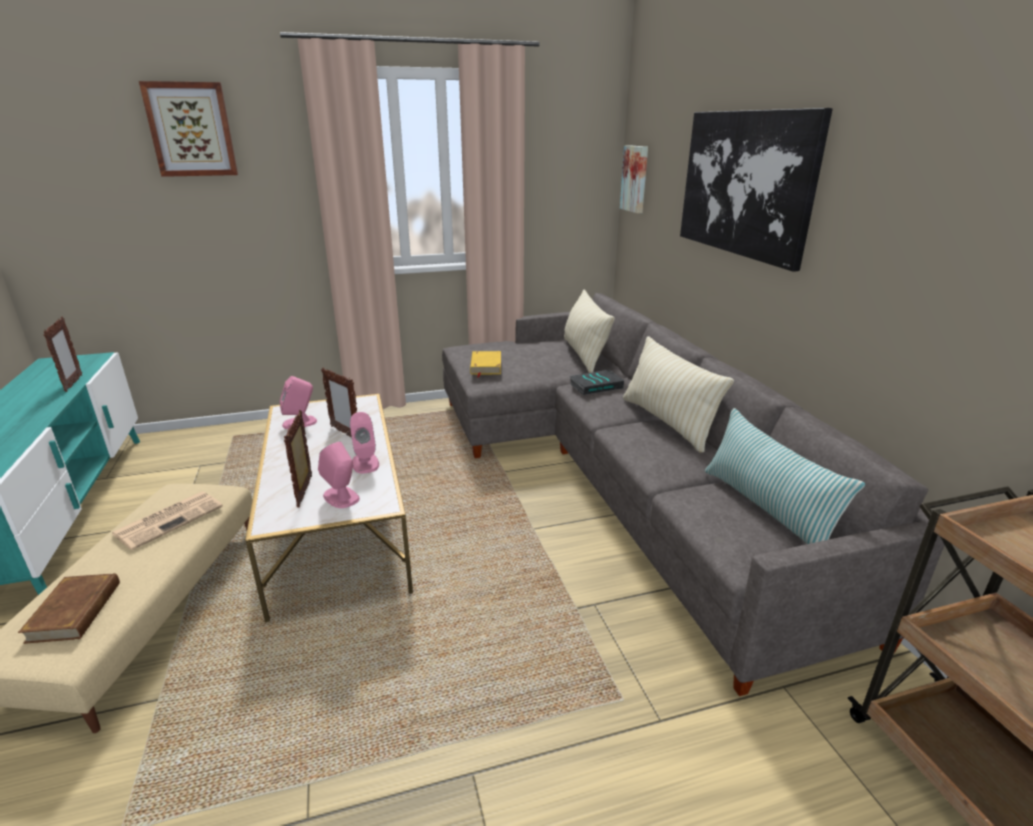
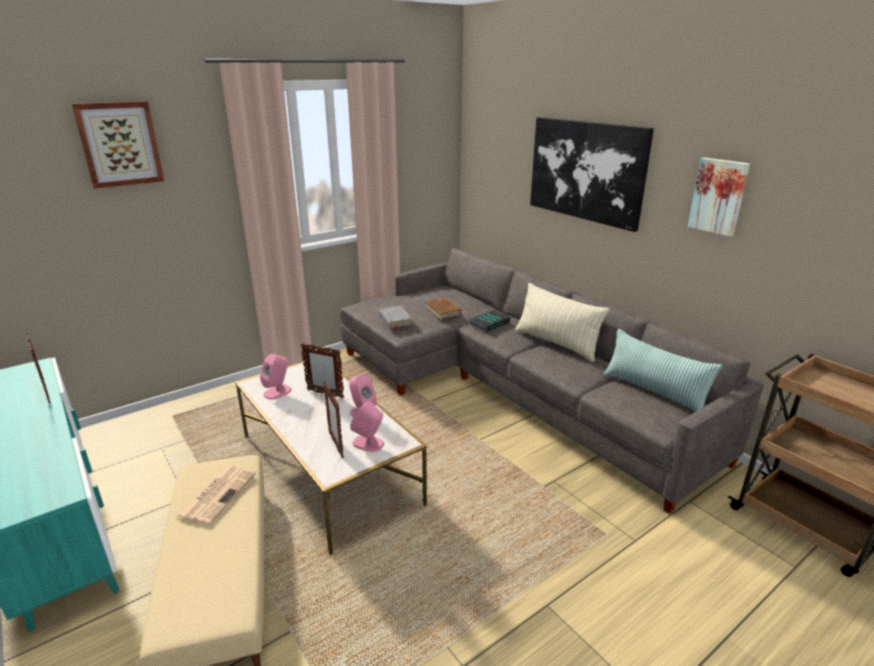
camera: 20 degrees left, 0 degrees up
(76, 611) = (207, 581): brown book -> brown book (443, 311)
(485, 366) = (395, 320): yellow book -> grey book
(584, 355) = (461, 299): beige pillow -> none
(636, 179) = (477, 159): picture -> picture (719, 196)

